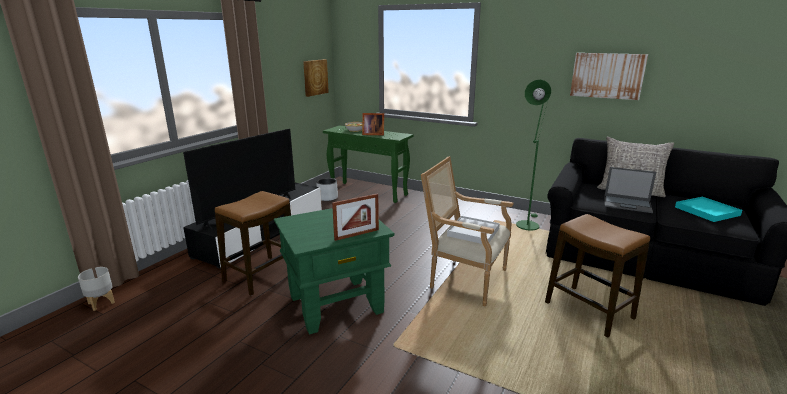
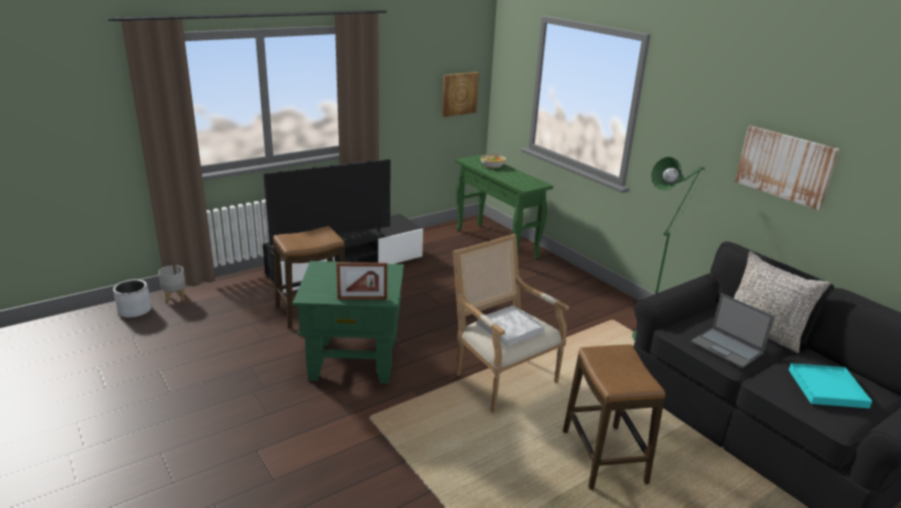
camera: 25 degrees right, 5 degrees up
(327, 198) = (444, 240): grey planter -> grey planter (135, 310)
(372, 134) = (504, 176): picture frame -> none

